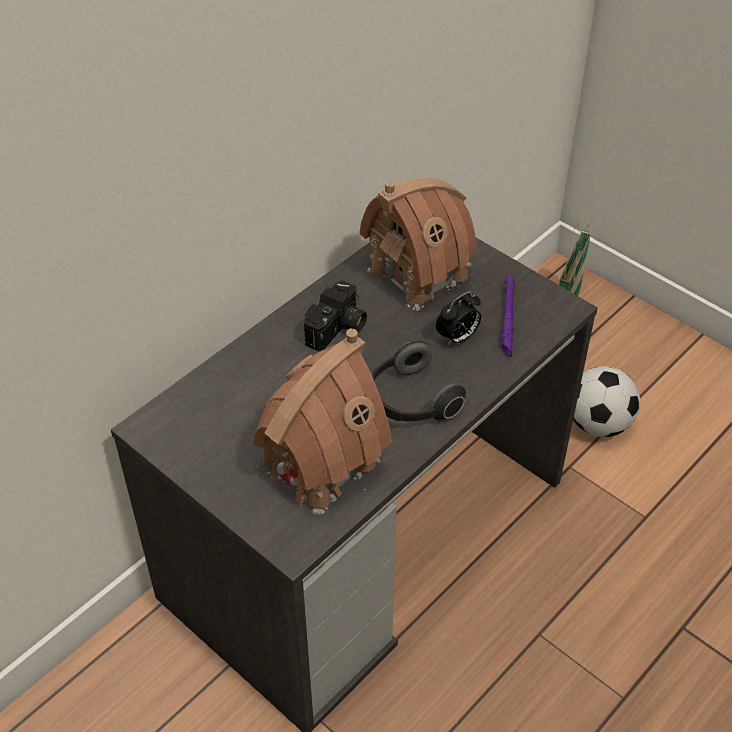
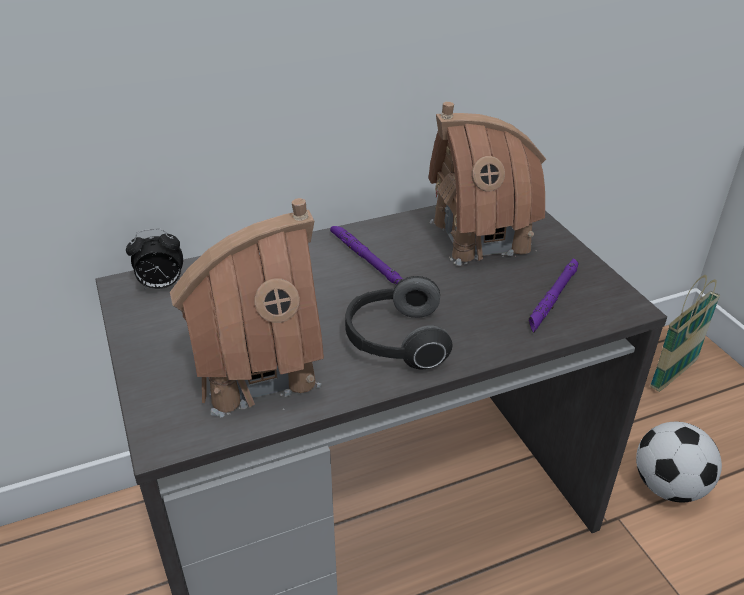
camera: 25 degrees right, 10 degrees down
(338, 329) = (366, 259): camera -> purple flashlight
(457, 338) = (485, 300): alarm clock -> alarm clock (161, 286)

